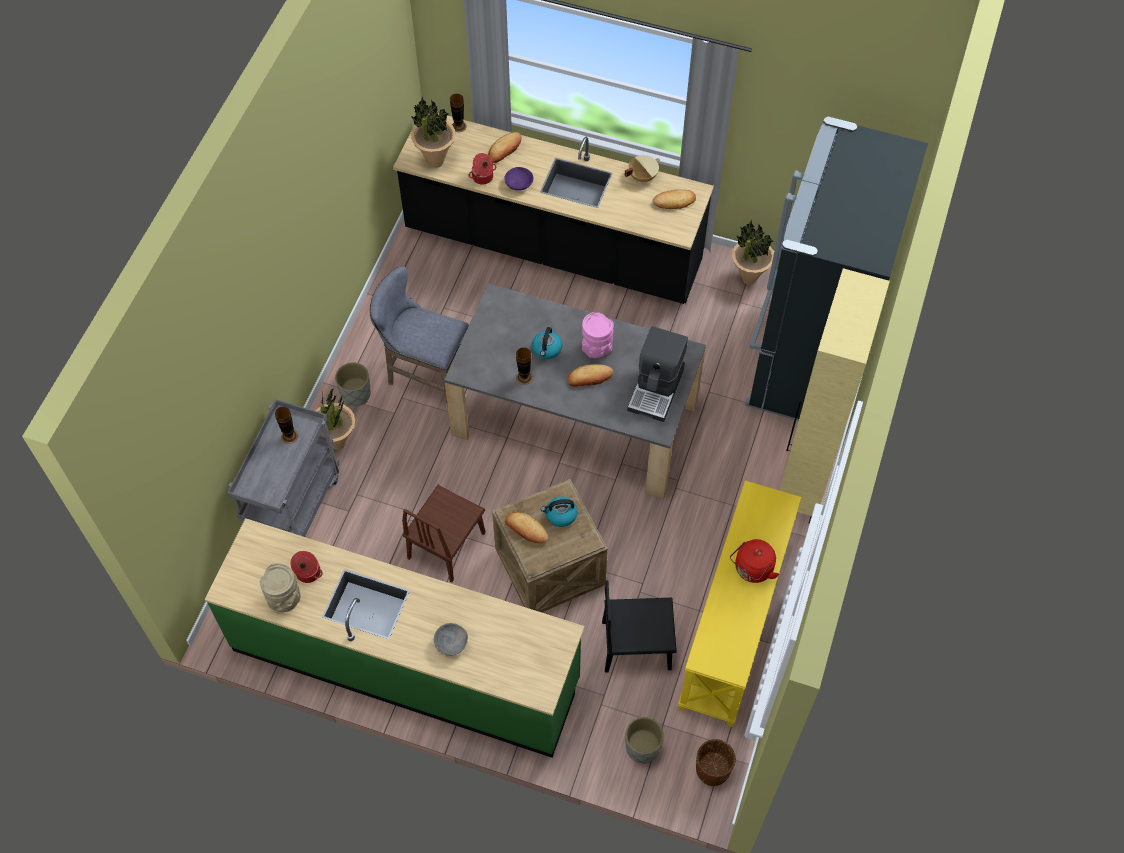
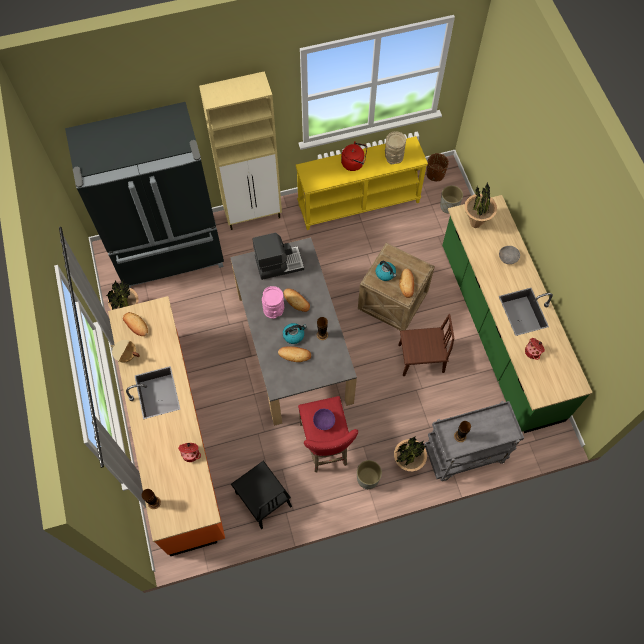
camera: 125 degrees left, 5 degrees up
(284, 599) = (556, 352): beige vase -> beige vase (393, 156)
(425, 376) = (325, 447): grey stool -> red stool
(436, 162) = (197, 494): potted plant -> potted plant (475, 224)
(504, 149) = (156, 456): bread -> bread (295, 355)
(519, 184) = (182, 426): purple bowl -> purple bowl (324, 421)
(553, 248) = (176, 438): black counter -> orange counter
(636, 645) = (402, 237): black chair -> black chair (263, 499)

